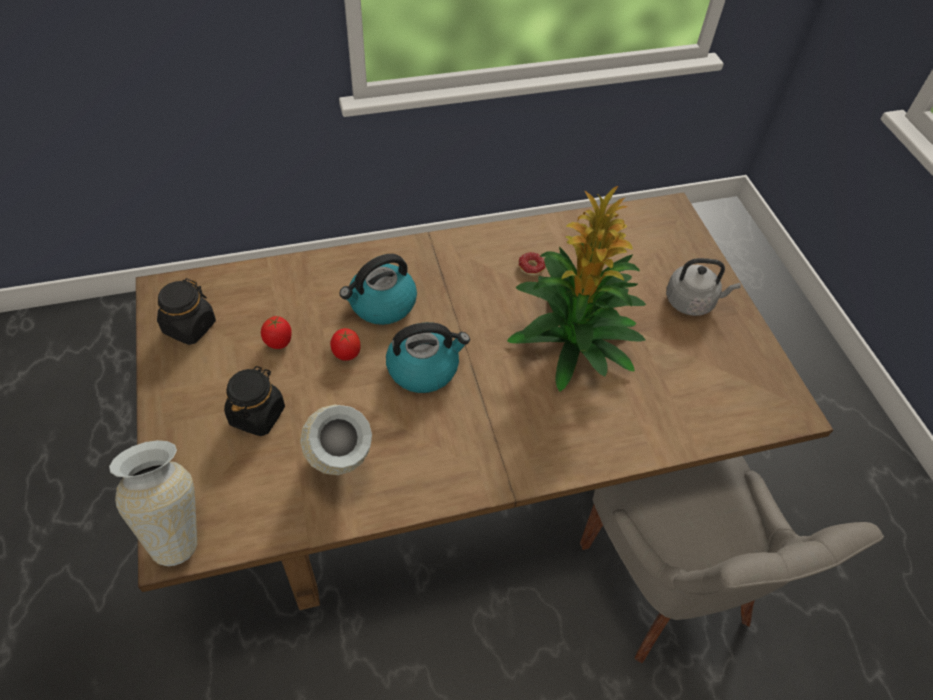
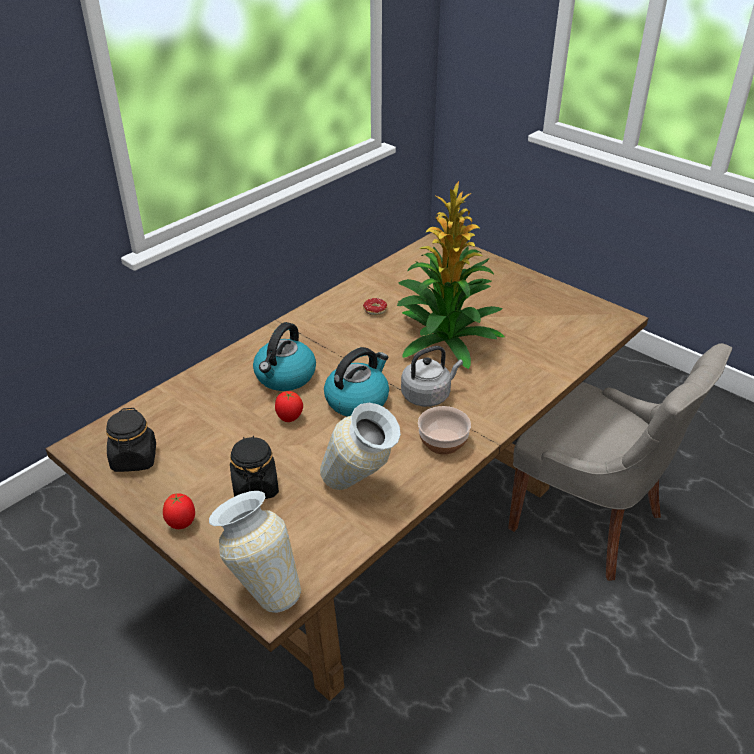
camera: 30 degrees left, 15 degrees down
(279, 343) = (226, 435): tomato -> tomato (181, 524)
(462, 464) = (442, 442): none -> bowl
(692, 301) = (501, 286): grey kettle -> grey kettle (428, 395)

